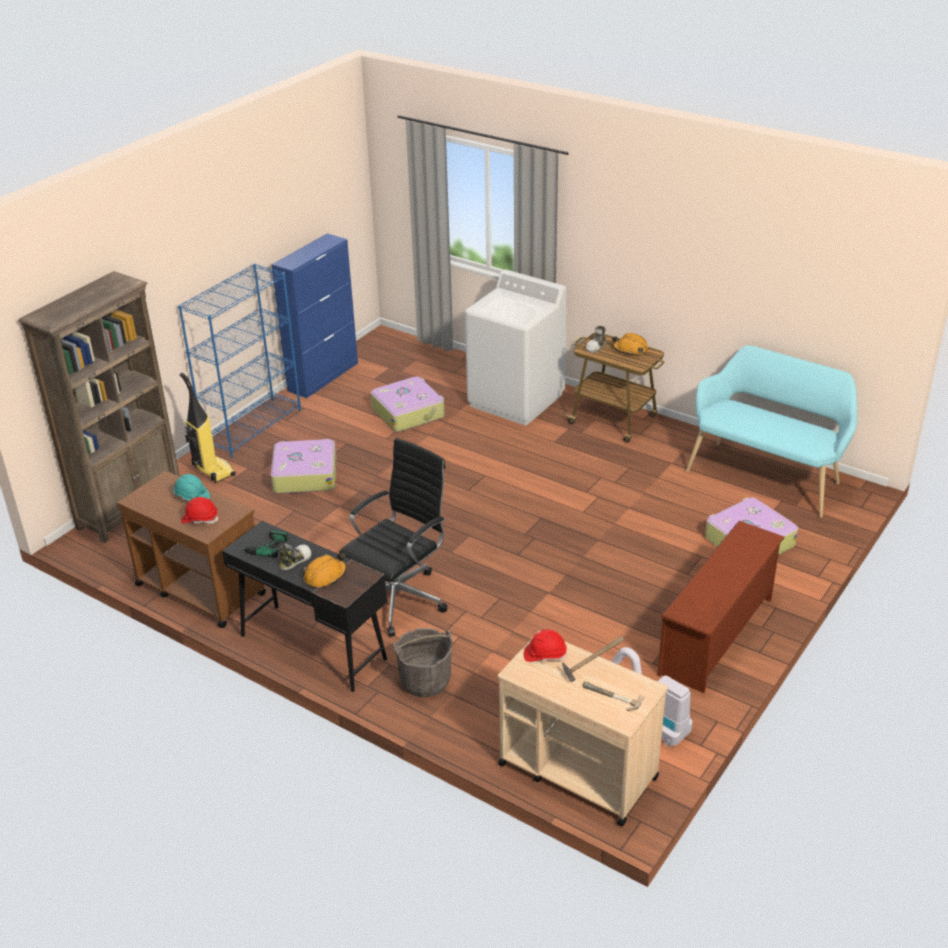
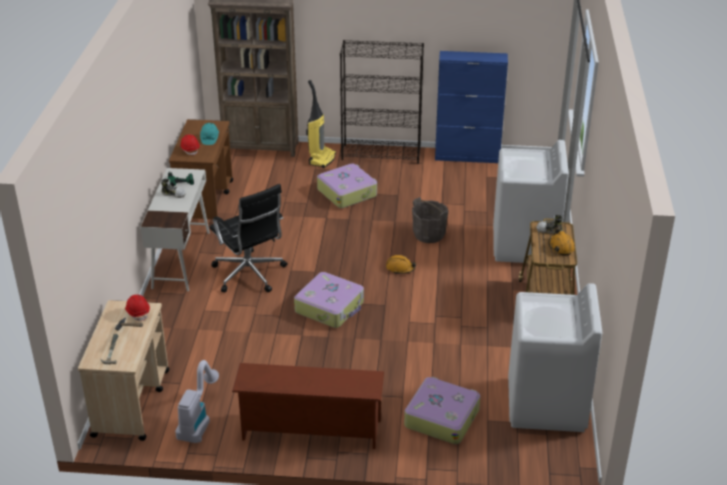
camera: 60 degrees right, 0 degrees up
(253, 427) = (381, 154): blue bookcase -> black bookcase
(312, 646) = (181, 259): black desk -> white desk
(325, 576) = (166, 209): orange hard hat -> orange hard hat (400, 268)
(399, 598) = (250, 275): black office chair -> black office chair turned 45 degrees clockwise
(408, 412) = (459, 205): suitcase -> suitcase (330, 307)
(425, 680) = (178, 312): grey bucket -> grey bucket (429, 234)
(767, 475) = (546, 405): turquoise bench -> white washing machine

